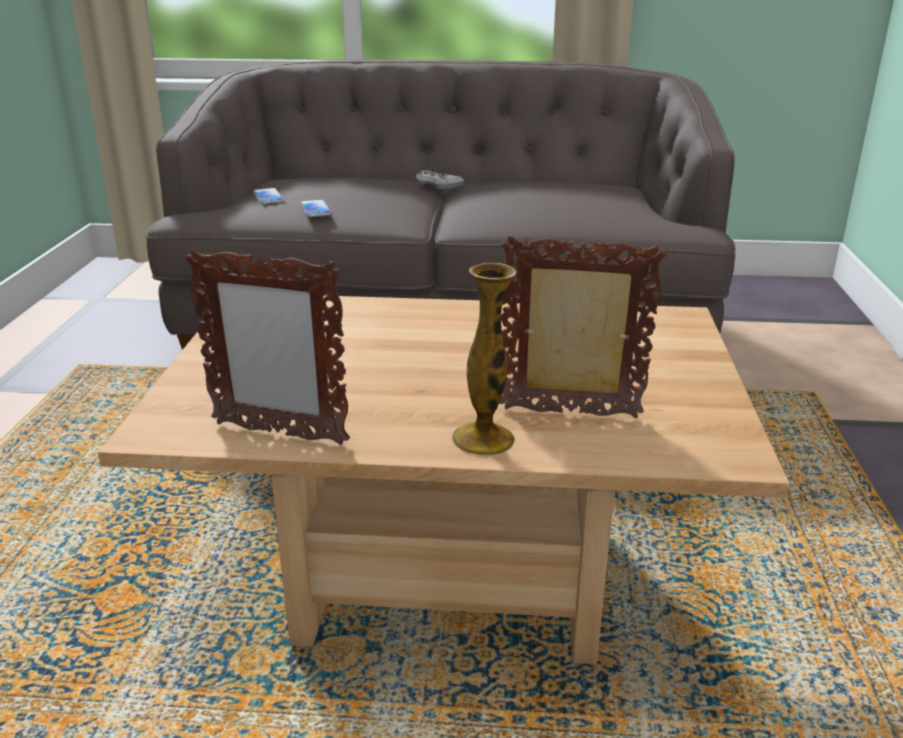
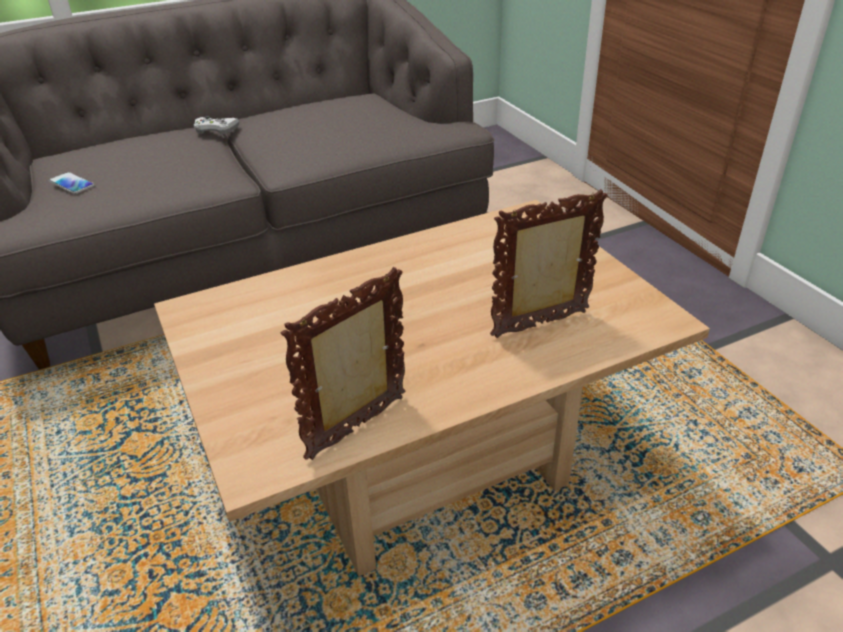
camera: 30 degrees left, 10 degrees up
(279, 433) = (359, 427): picture frame -> picture frame turned 150 degrees clockwise
(315, 209) = (136, 187): phone -> none
(483, 439) = (508, 370): vase -> none

